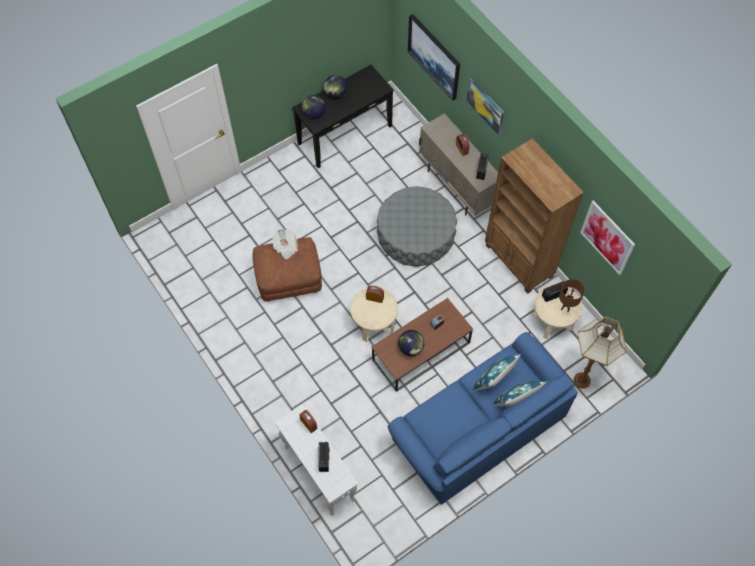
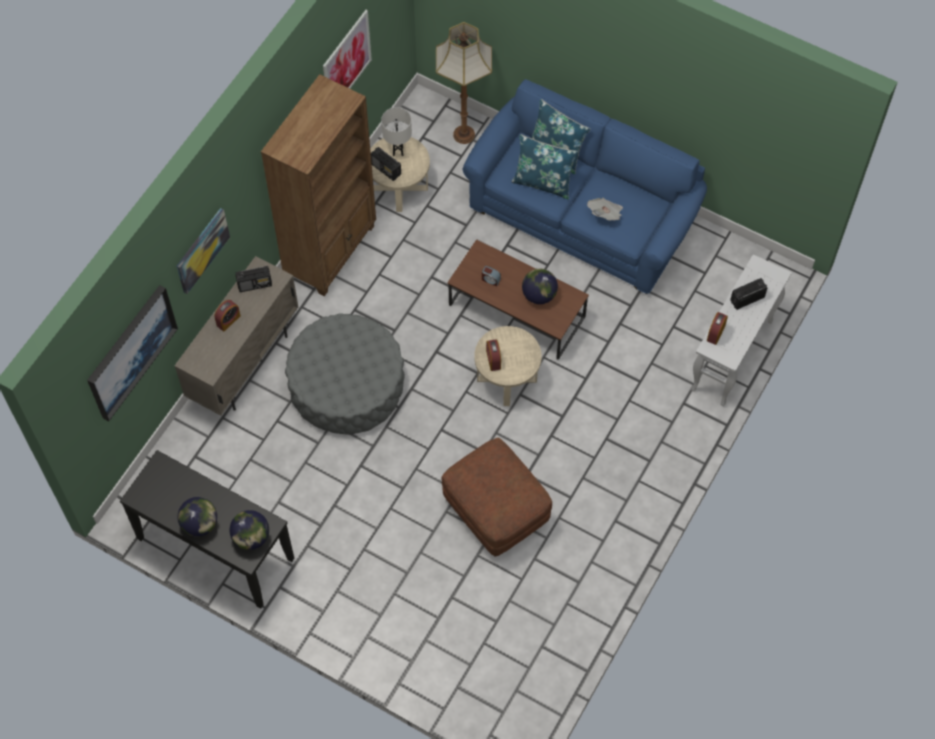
camera: 115 degrees left, 0 degrees up
(285, 247) = (477, 494): newspaper -> newspaper (605, 214)
(565, 308) = (398, 152): brown table lamp -> white table lamp

